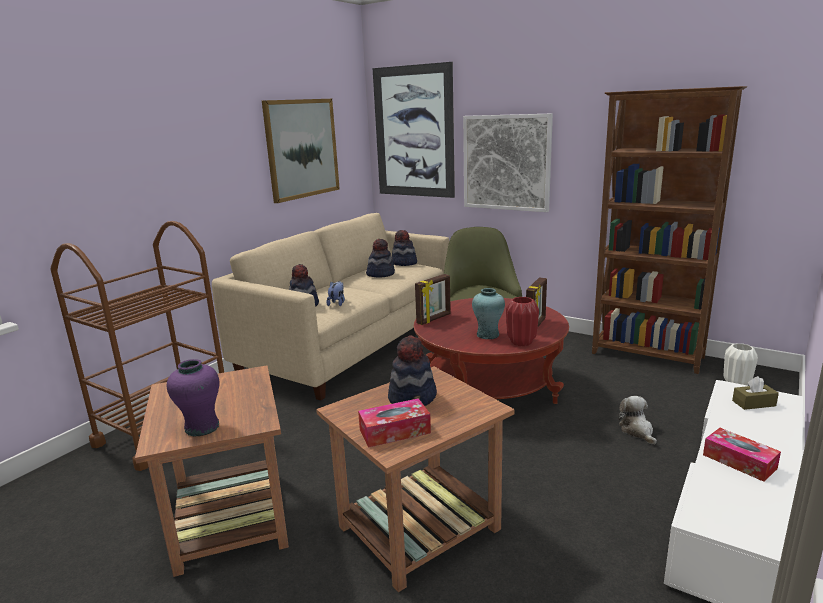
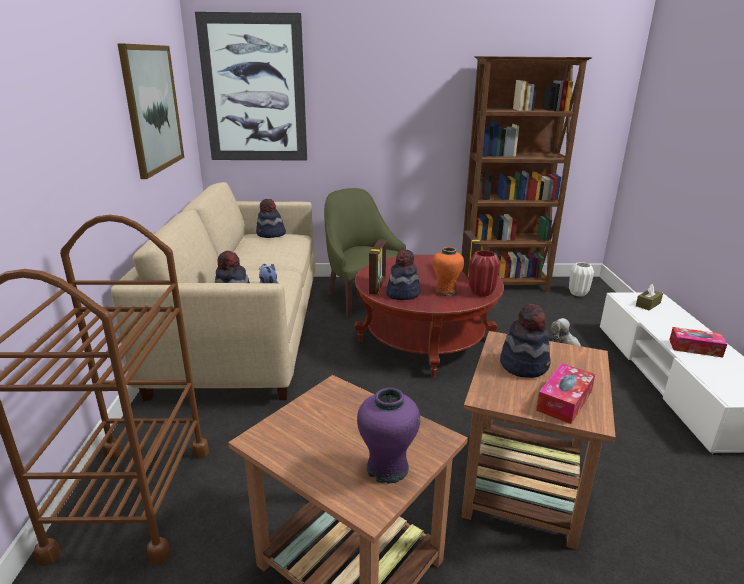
camera: 35 degrees left, 5 degrees up
(380, 274) = (264, 249): hat -> hat (402, 293)
(487, 335) = (445, 291): turquoise vase -> orange vase
(506, 162) = (364, 122): picture -> none

